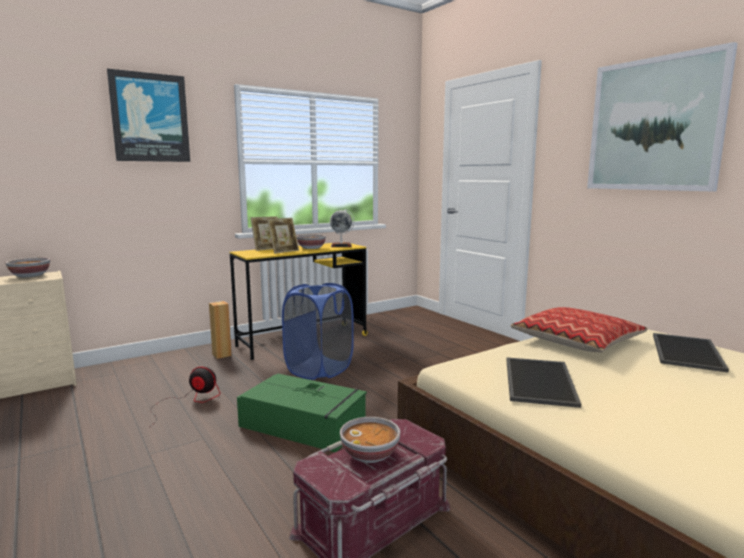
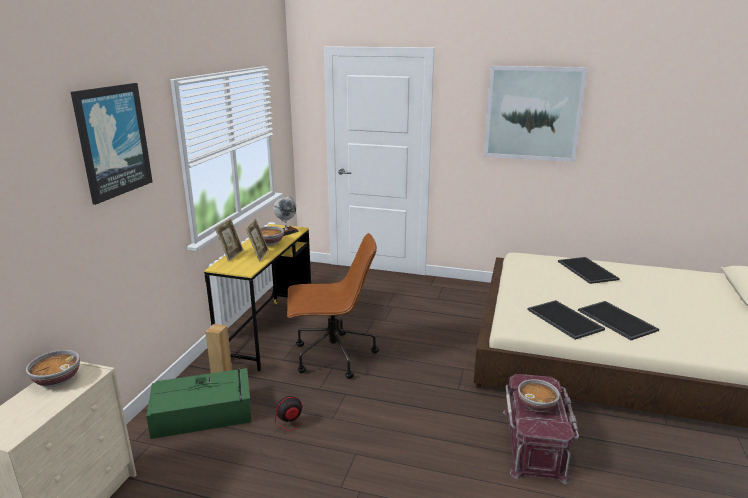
camera: 40 degrees left, 10 degrees up
(304, 424) = (402, 407): green storage box -> green storage box (204, 413)
(319, 369) = (332, 356): blue laundry basket -> brown office chair
(577, 341) = (532, 279): pillow -> none
(625, 405) = (615, 320): none -> tray

